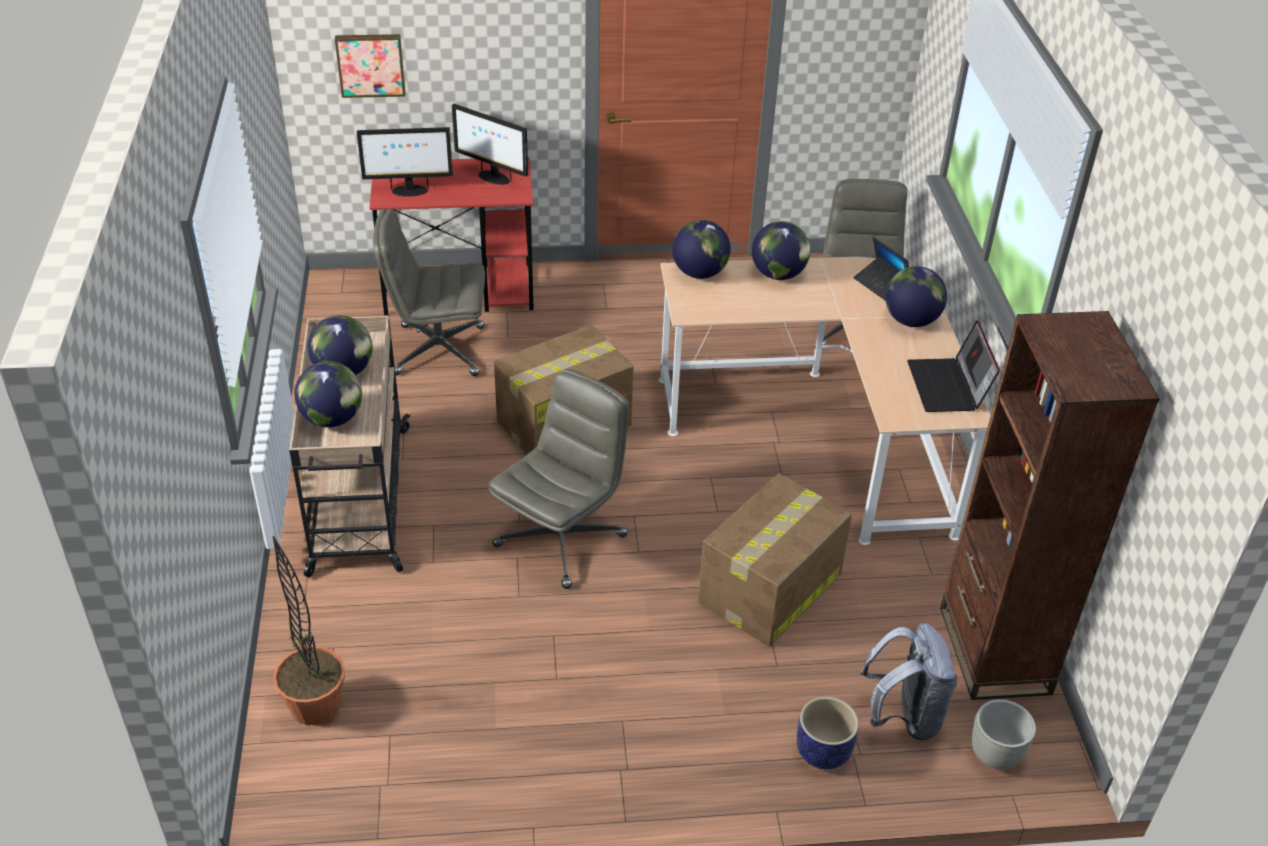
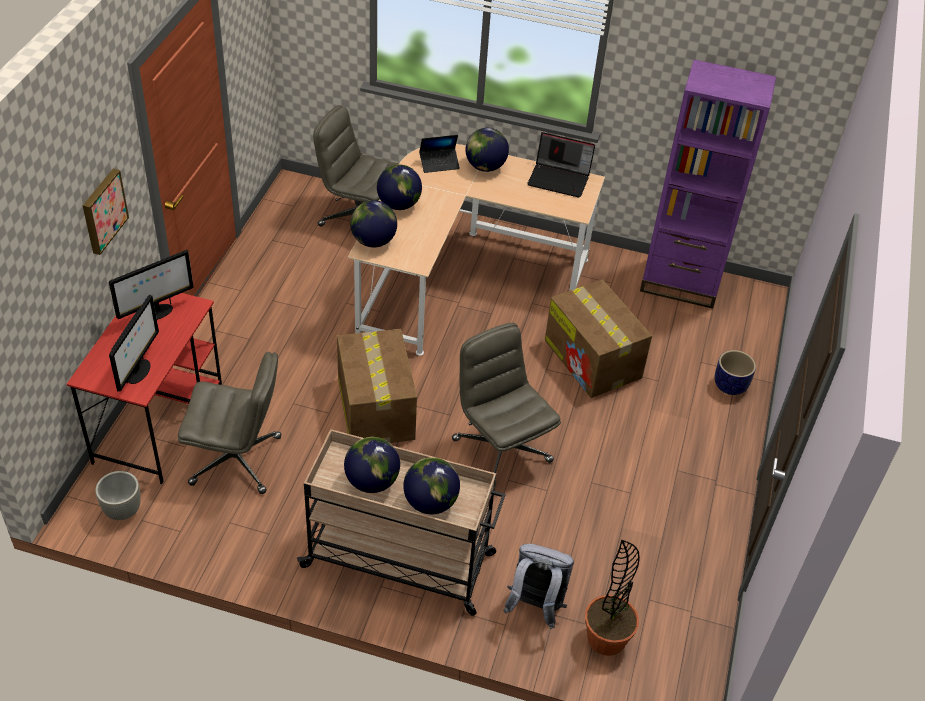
camera: 70 degrees left, 5 degrees up
(370, 64) = (47, 303): picture -> picture (103, 210)
(438, 350) = (237, 460): grey office chair -> grey office chair turned 105 degrees counterclockwise
(904, 716) = (715, 341): grey backpack -> grey backpack (535, 606)
(994, 650) = (680, 283): brown bookcase -> purple bookcase
(995, 756) = (754, 316): grey planter -> grey planter (123, 511)

